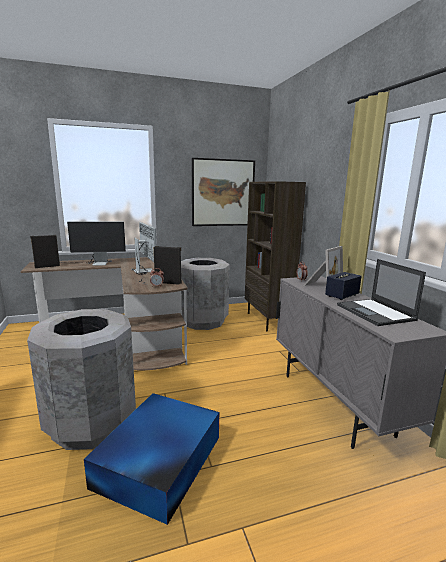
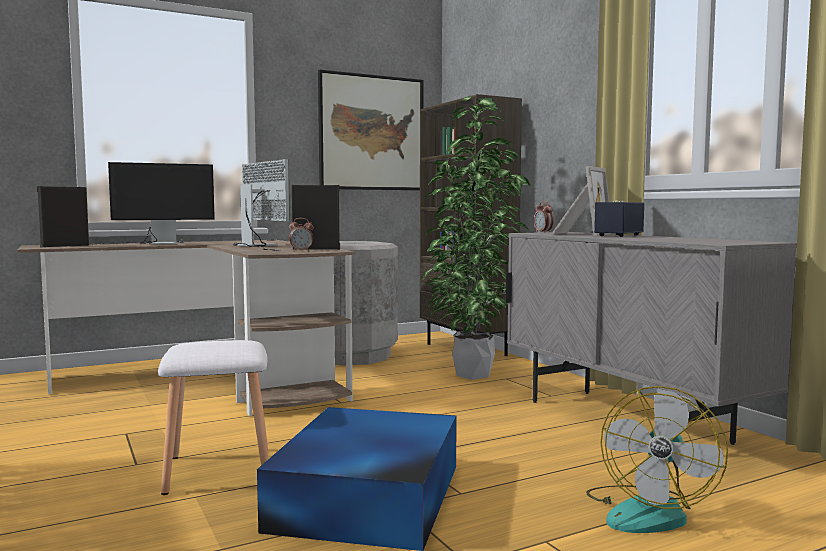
camera: 10 degrees left, 10 degrees down
(91, 423) = (216, 471): grey trash can -> white stool
(264, 346) = (477, 375): none -> potted plant
(317, 505) = (648, 511): none -> fan
(375, 312) = (680, 239): laptop -> none

